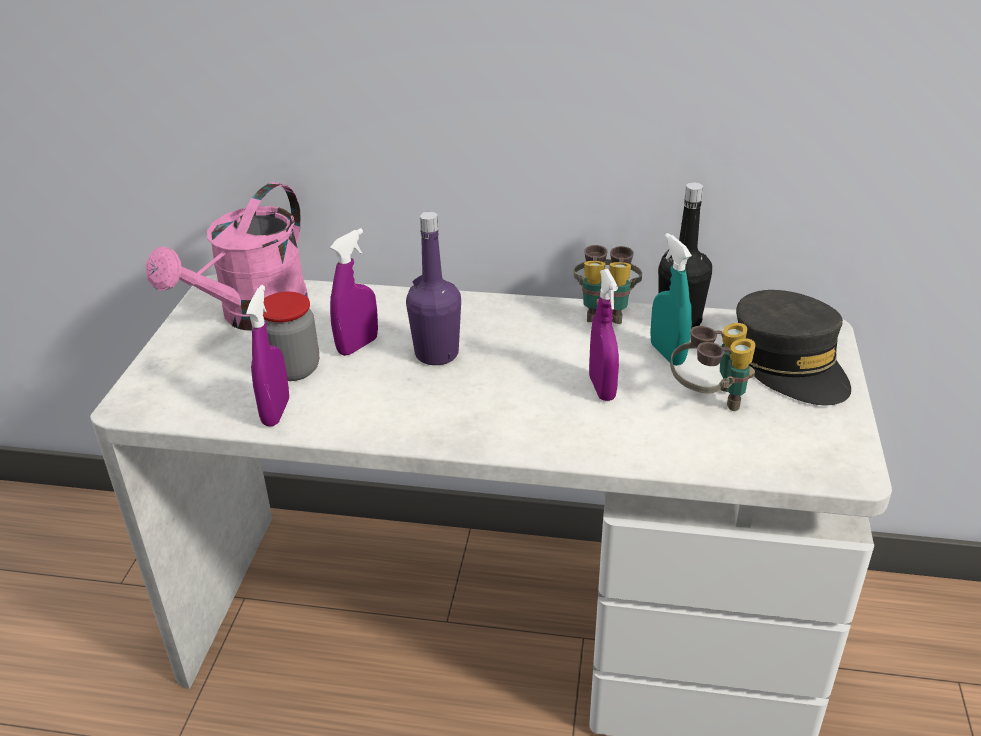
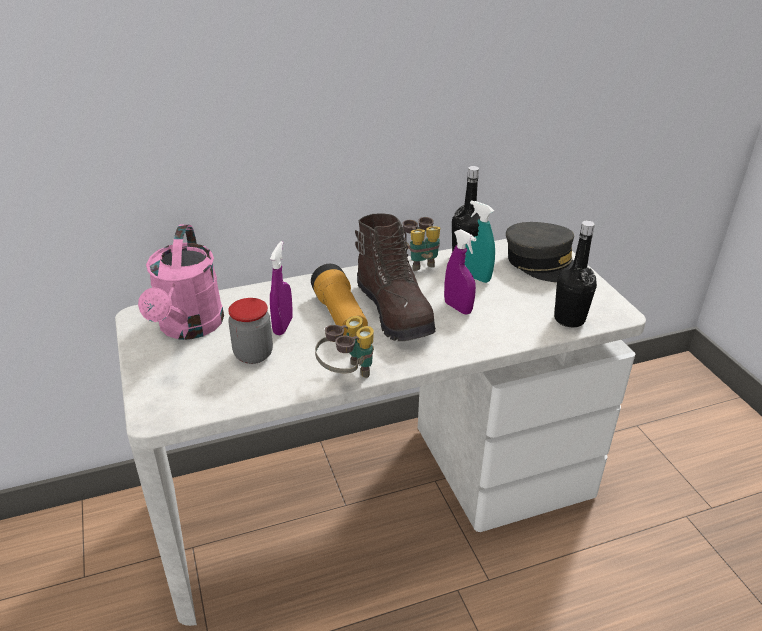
camera: 30 degrees left, 0 degrees up
(276, 412) = (268, 385): purple spray bottle -> none
(436, 354) = (340, 316): purple bottle -> flashlight
(512, 368) = (395, 311): none -> brown boot
(709, 400) = (520, 297): binoculars -> binoculars (347, 374)
(756, 454) = (569, 319): none -> black bottle

